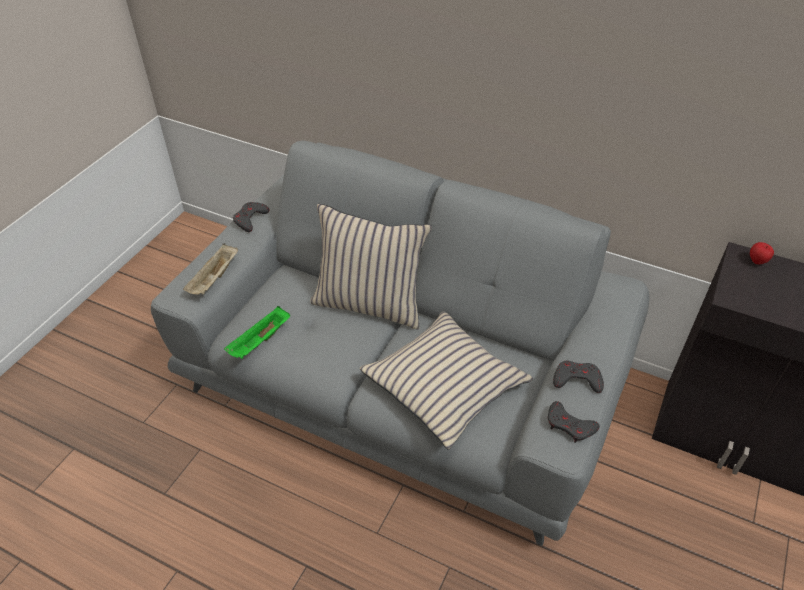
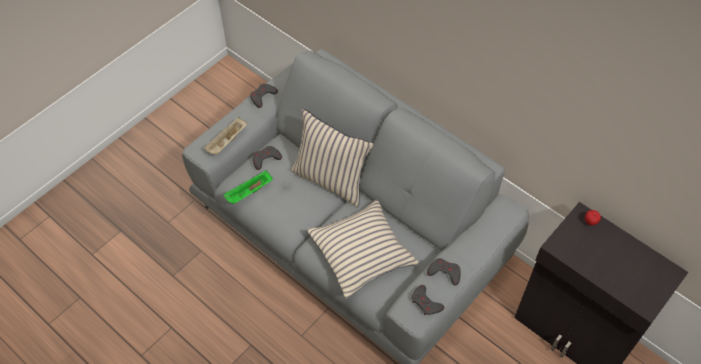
camera: 15 degrees right, 10 degrees up
(272, 296) = (265, 159): none -> grey game controller

